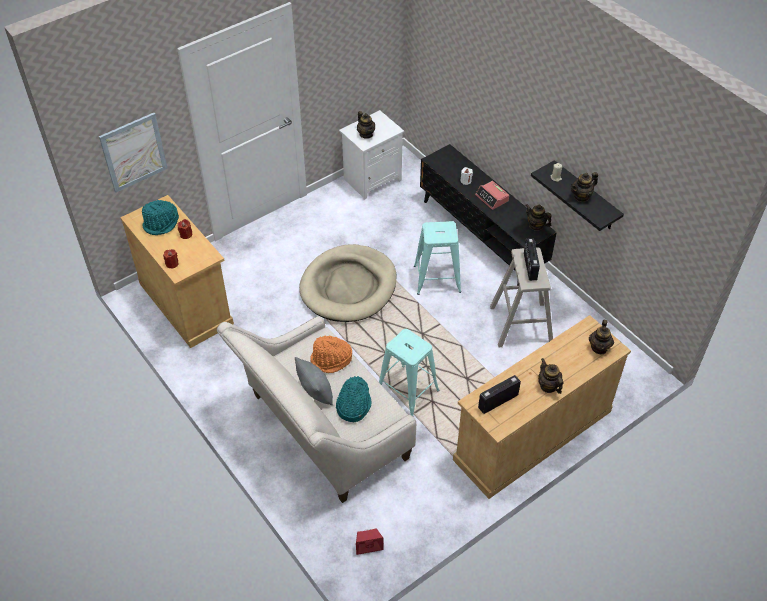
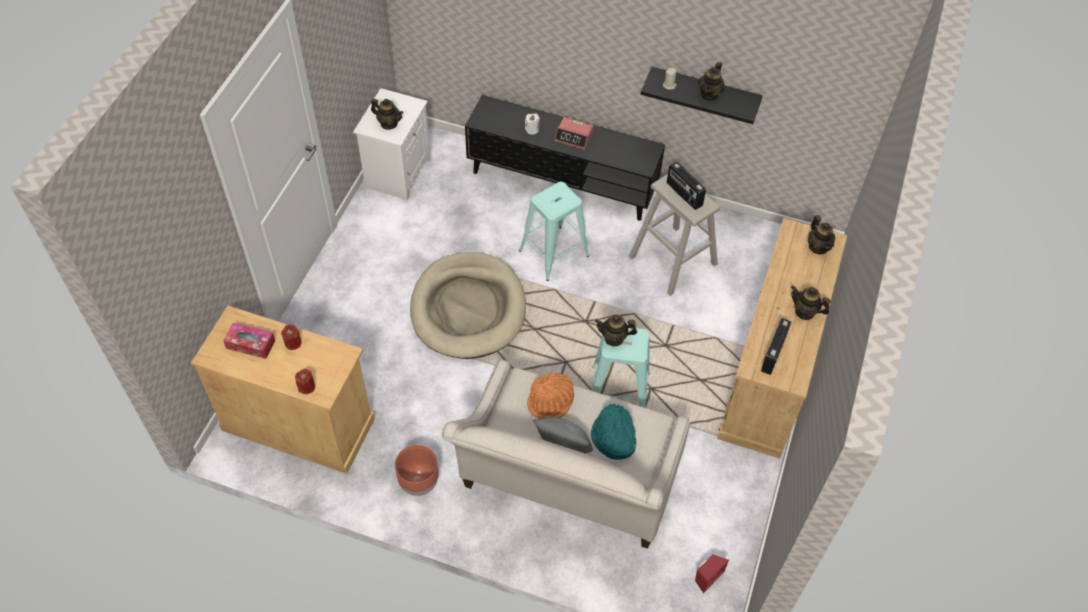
camera: 35 degrees left, 5 degrees up
(133, 152) = (184, 273): picture -> none
(161, 223) = (250, 344): turquoise hat -> tissue box
(228, 377) = (418, 483): none -> brown planter
(536, 225) = (640, 146): teapot -> teapot (614, 338)

